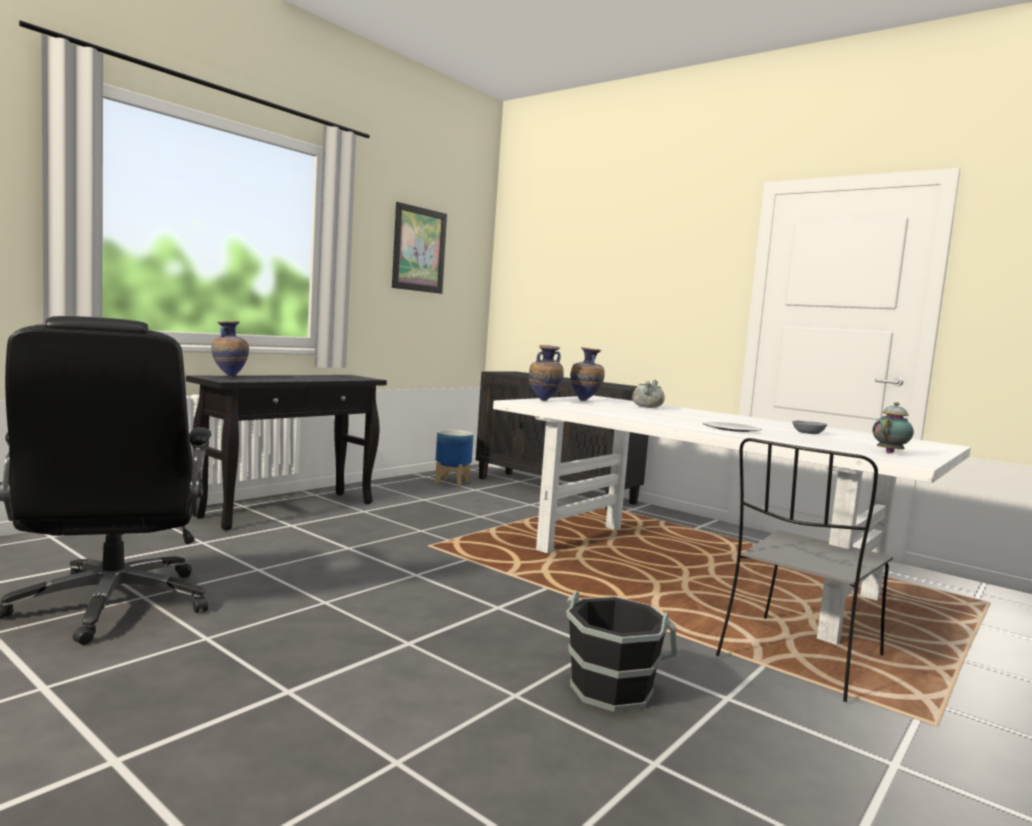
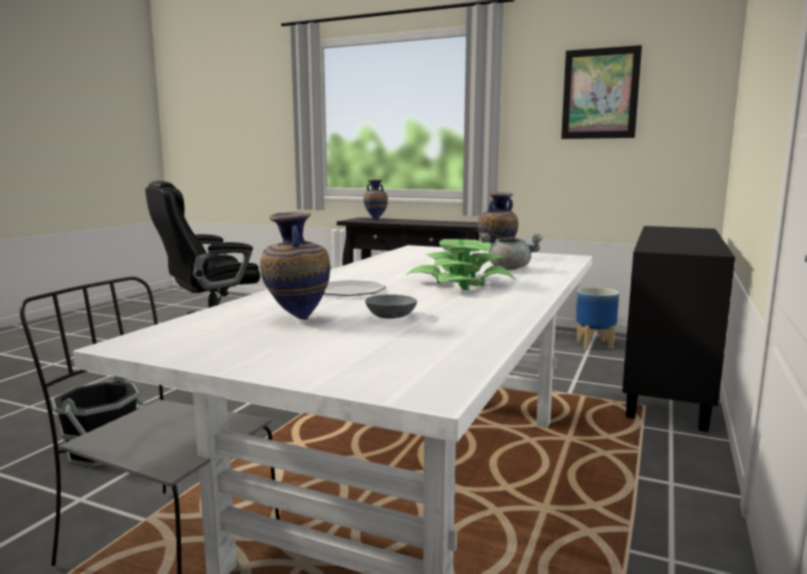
camera: 75 degrees right, 5 degrees up
(543, 401) = (445, 250): vase -> vase (296, 319)
(702, 417) = (460, 283): none -> potted plant
(890, 452) = (221, 341): teapot -> none

